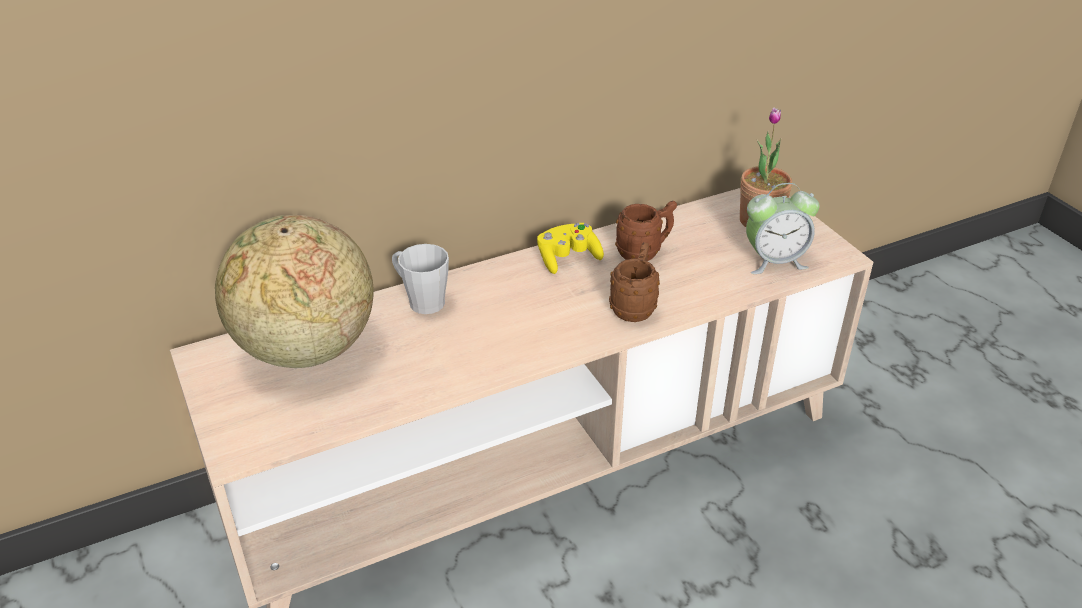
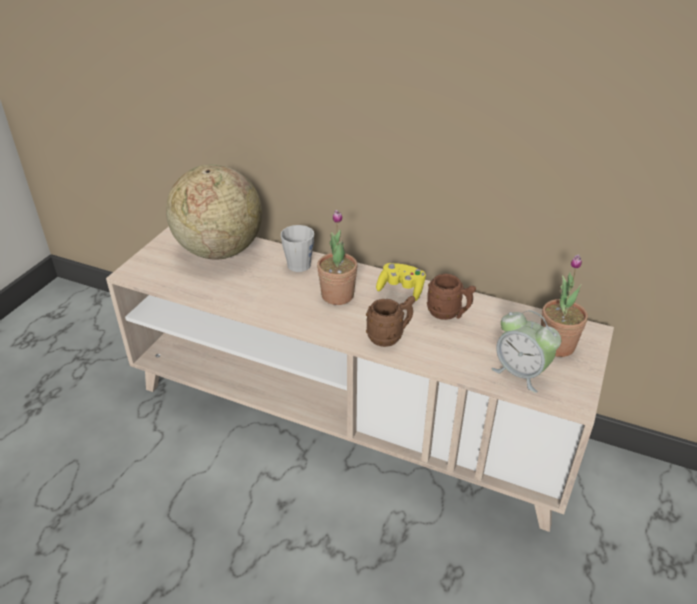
camera: 50 degrees right, 0 degrees up
(522, 304) = (337, 295): none -> potted plant

